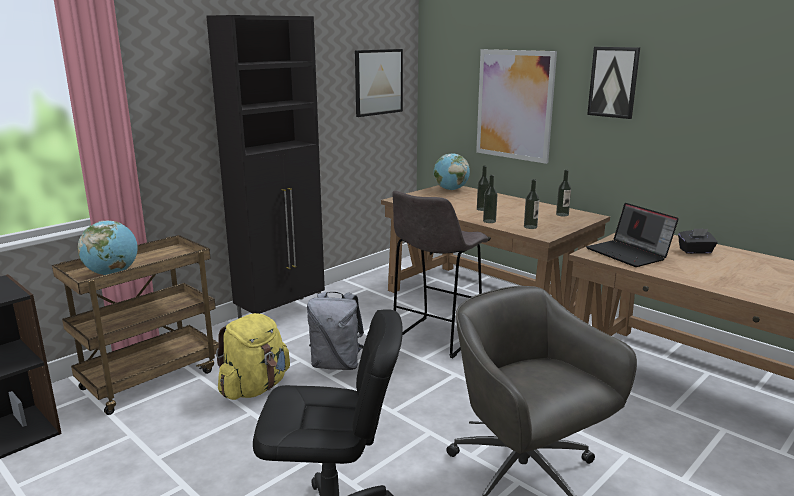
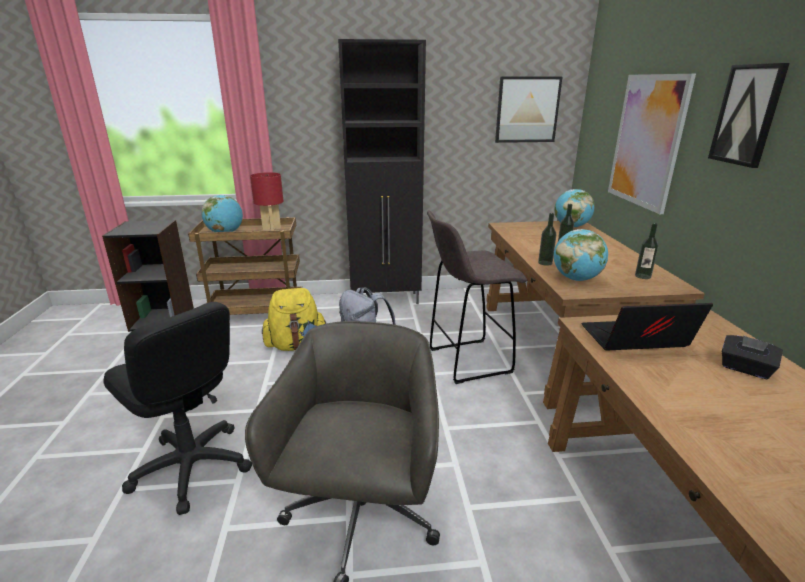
camera: 40 degrees right, 5 degrees up
(163, 254) = (272, 228): none -> red table lamp
(530, 227) = (576, 279): bottle -> globe
(629, 254) = (634, 340): laptop -> laptop turned 75 degrees clockwise

